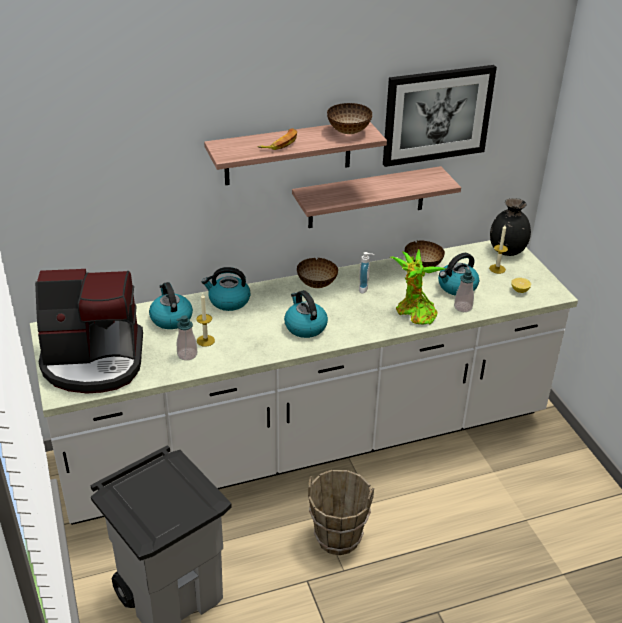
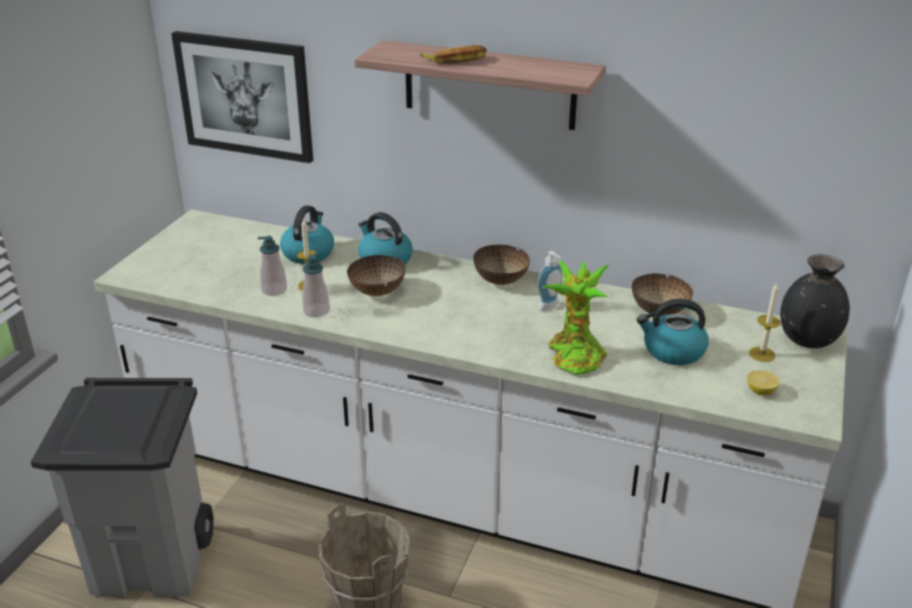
camera: 40 degrees right, 5 degrees down
(94, 361) = (189, 261): coffee machine -> none
(305, 326) = (426, 315): kettle -> none
(348, 132) = (555, 69): bowl -> bowl (376, 291)
(367, 197) = (600, 185): shelf -> none
(437, 115) = (717, 85): picture -> picture (245, 96)
(463, 307) = (648, 376): soap dispenser -> soap dispenser (316, 311)

